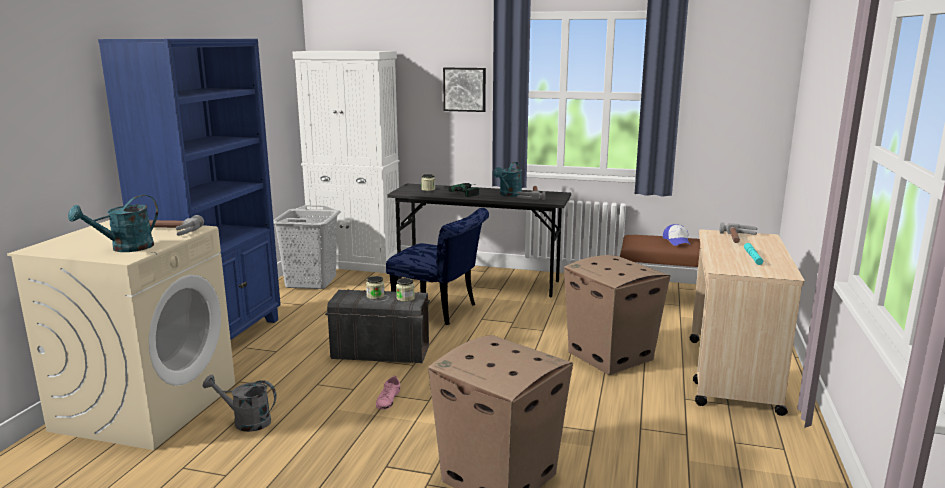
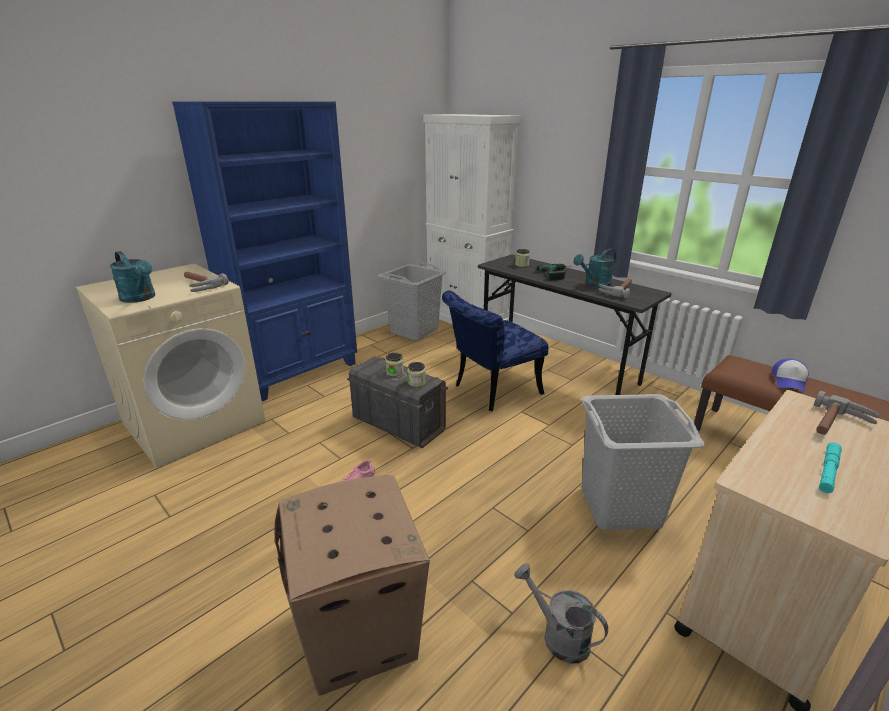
camera: 30 degrees right, 10 degrees up
(125, 248) = (140, 298): turquoise watering can -> turquoise watering can turned 120 degrees counterclockwise
(246, 421) = (235, 464): grey watering can -> grey watering can (558, 635)
(440, 311) = (491, 391): blue chair -> blue chair turned 90 degrees clockwise
(465, 89) = (581, 161): picture -> none
(611, 356) = (621, 507): cardboard box -> grey laundry basket

